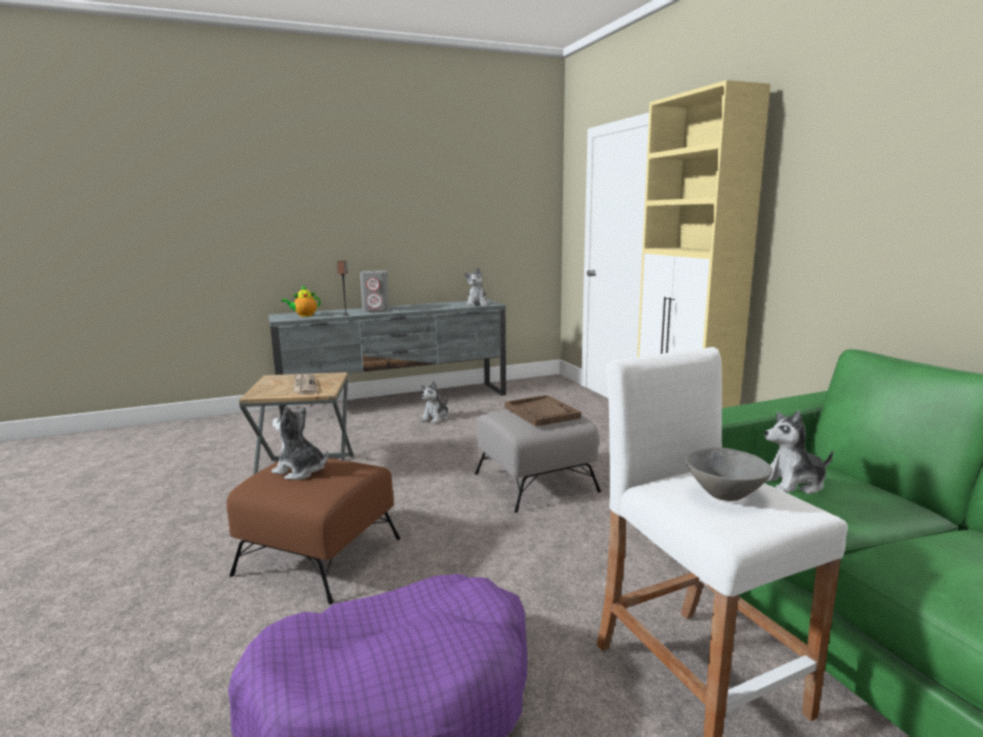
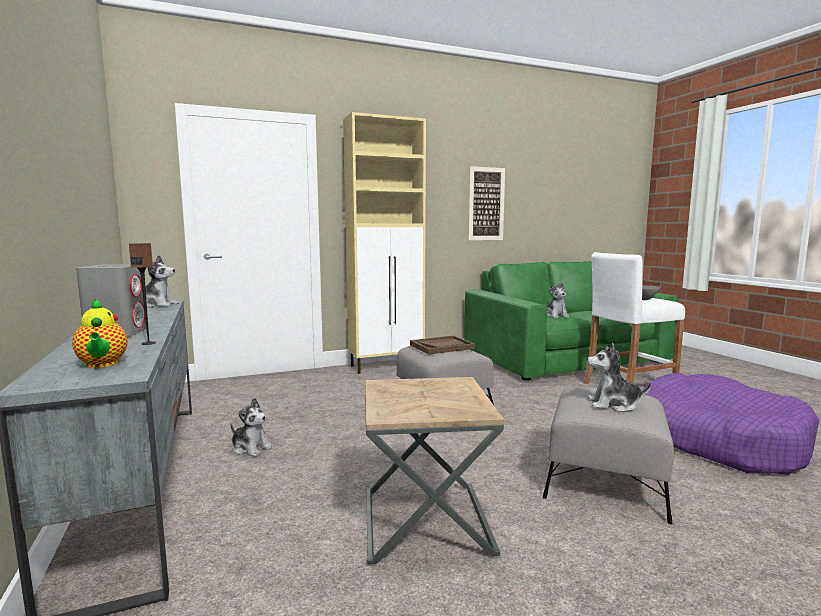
camera: 90 degrees left, 5 degrees down
(300, 471) = (614, 405): plush toy -> plush toy turned 75 degrees clockwise
(304, 386) = (435, 392): newspaper -> none
(318, 555) = (604, 482): brown ottoman -> grey ottoman
(908, 215) = (486, 204): none -> picture

